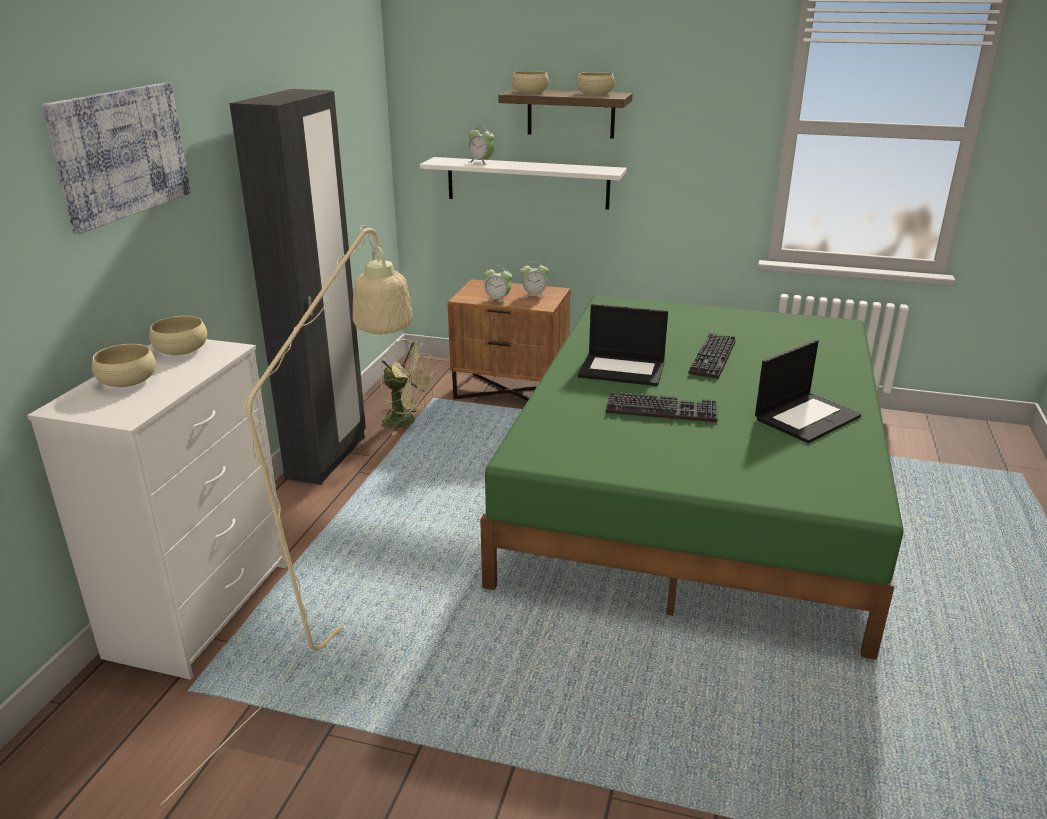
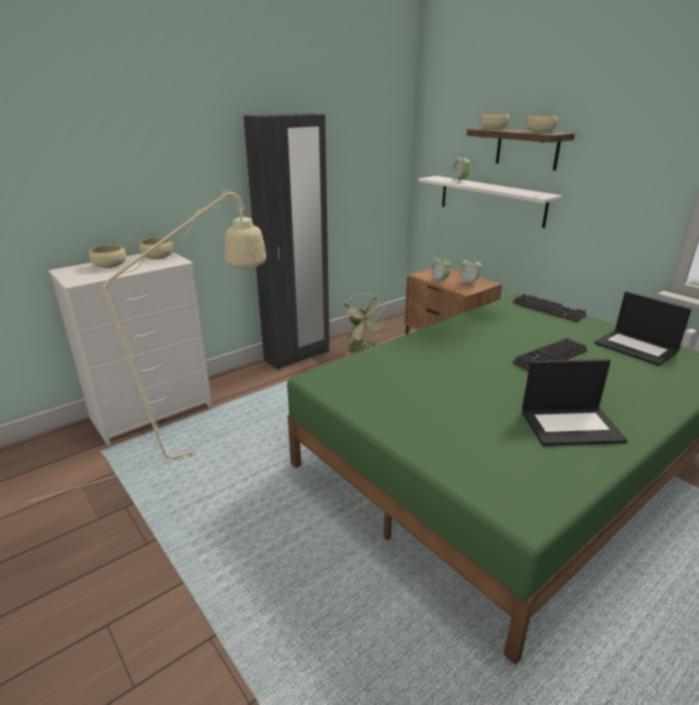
camera: 35 degrees right, 0 degrees up
(120, 153) = (144, 134): picture -> none
(623, 369) = (465, 346): laptop -> laptop (636, 347)
(663, 409) = (456, 381): keyboard -> keyboard (549, 309)

